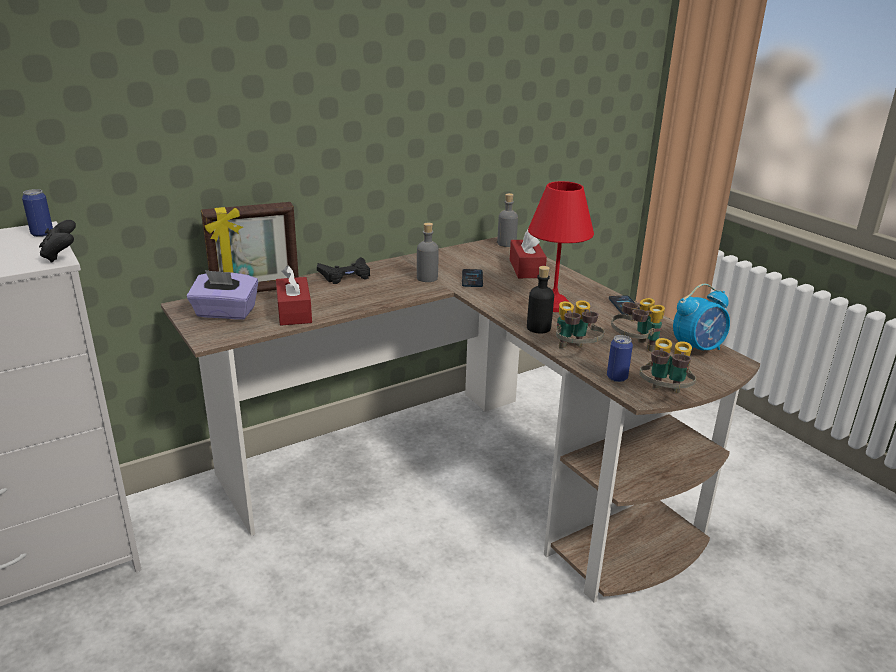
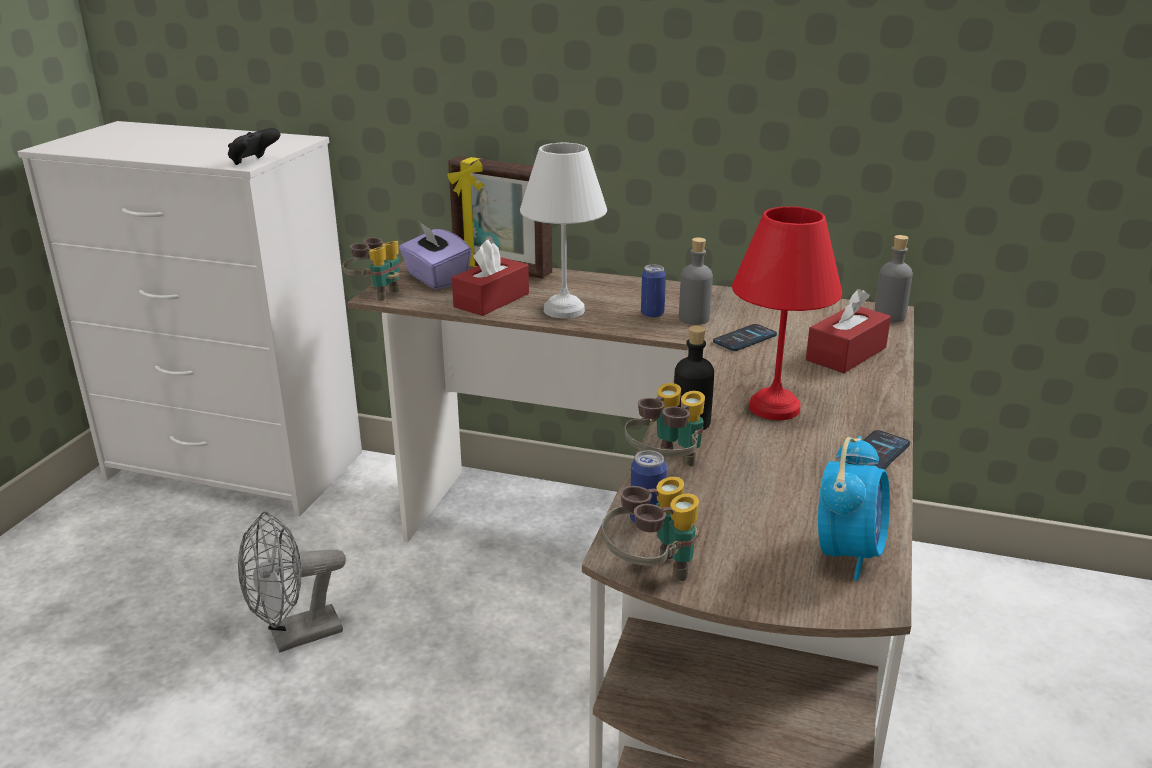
camera: 50 degrees right, 0 degrees up
(42, 234) = (291, 143): can -> can (652, 314)
(276, 636) = (295, 636): none -> grey fan
(345, 275) = (616, 285): black game controller -> none
(349, 301) = (562, 310): none -> white table lamp
(634, 348) = (757, 503): binoculars -> binoculars (376, 293)
(697, 349) = (848, 553): alarm clock -> alarm clock turned 90 degrees counterclockwise

